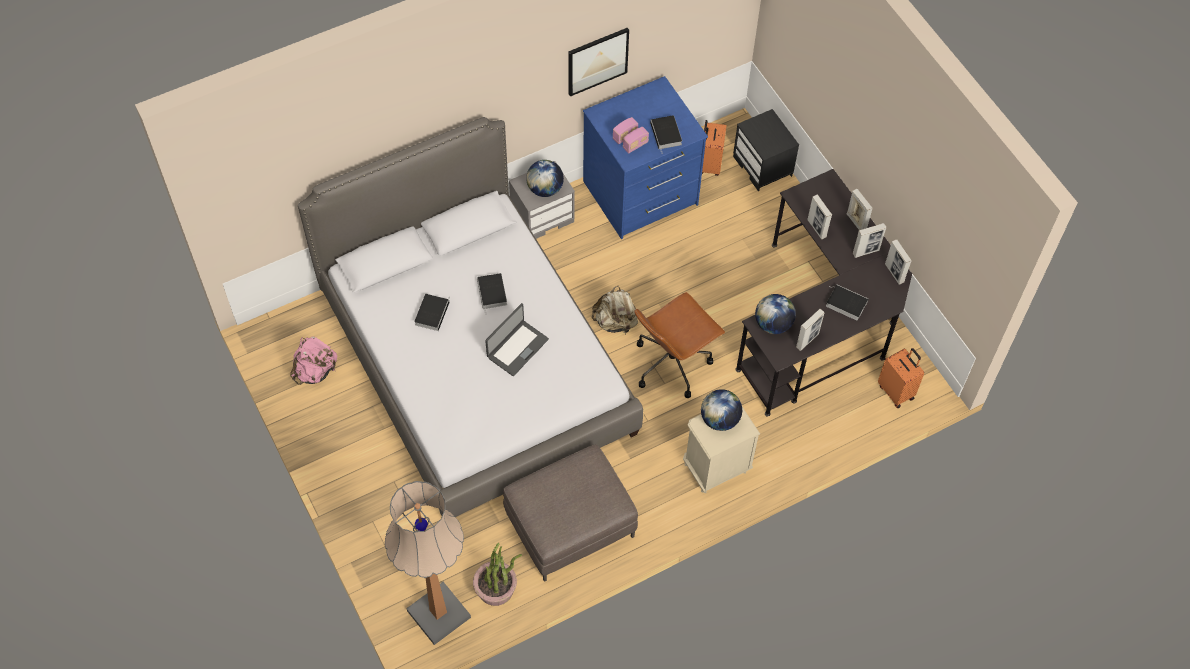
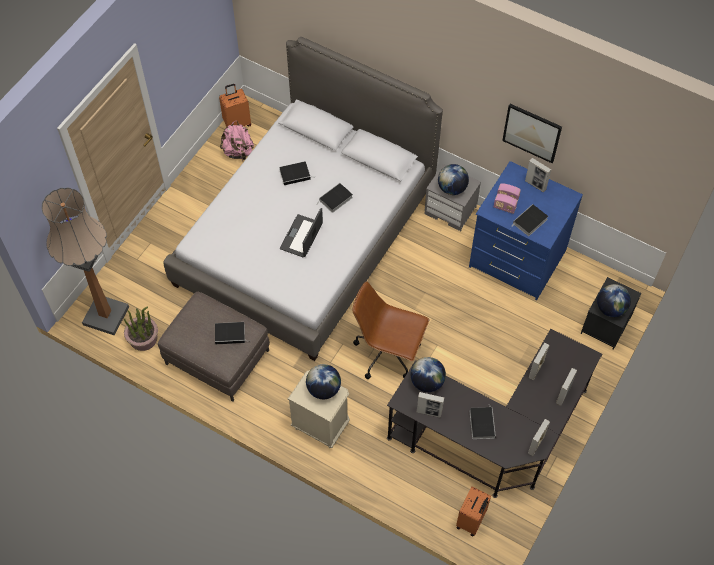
camera: 60 degrees right, 0 degrees up
(517, 348) = (302, 236): laptop -> laptop turned 105 degrees clockwise
(584, 479) = (231, 334): none -> book
(615, 322) = (397, 300): beige backpack -> none
(709, 164) = (578, 289): orange suitcase -> orange suitcase (237, 123)
(772, 141) = (610, 308): none -> globe
(866, 252) = (541, 415): picture frame -> picture frame (535, 185)

